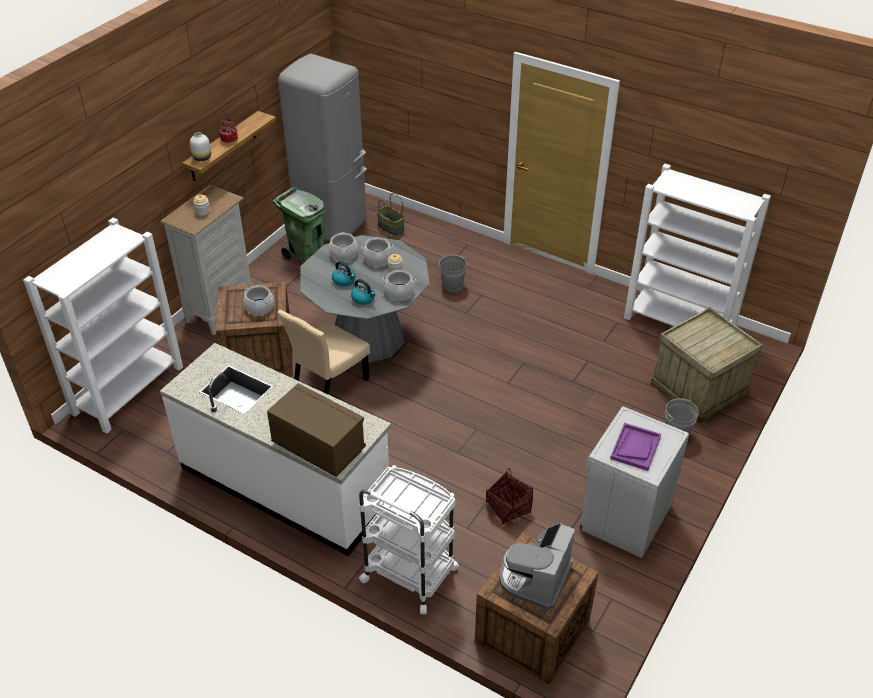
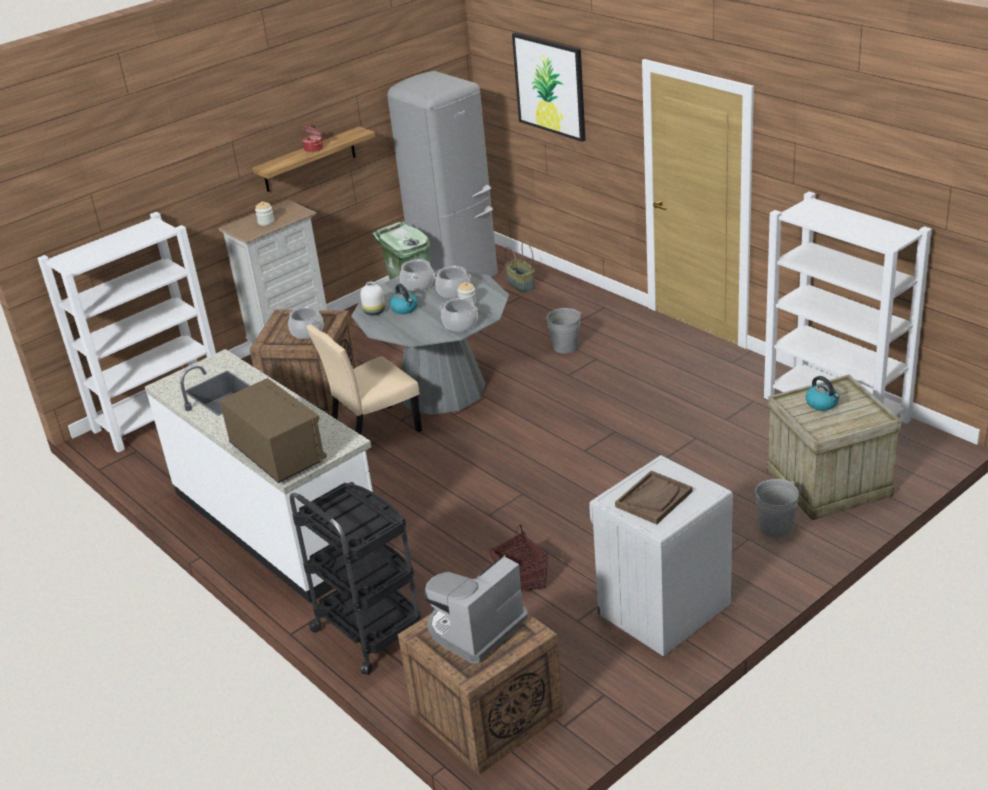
camera: 20 degrees right, 10 degrees down
(201, 157) = (274, 164): white vase -> white vase (374, 312)
(364, 298) = (417, 327): kettle -> kettle (822, 404)
(410, 574) = (371, 631): white cart -> black cart
(417, 66) = (550, 86): none -> picture
(635, 447) = (653, 499): purple tray -> brown tray

